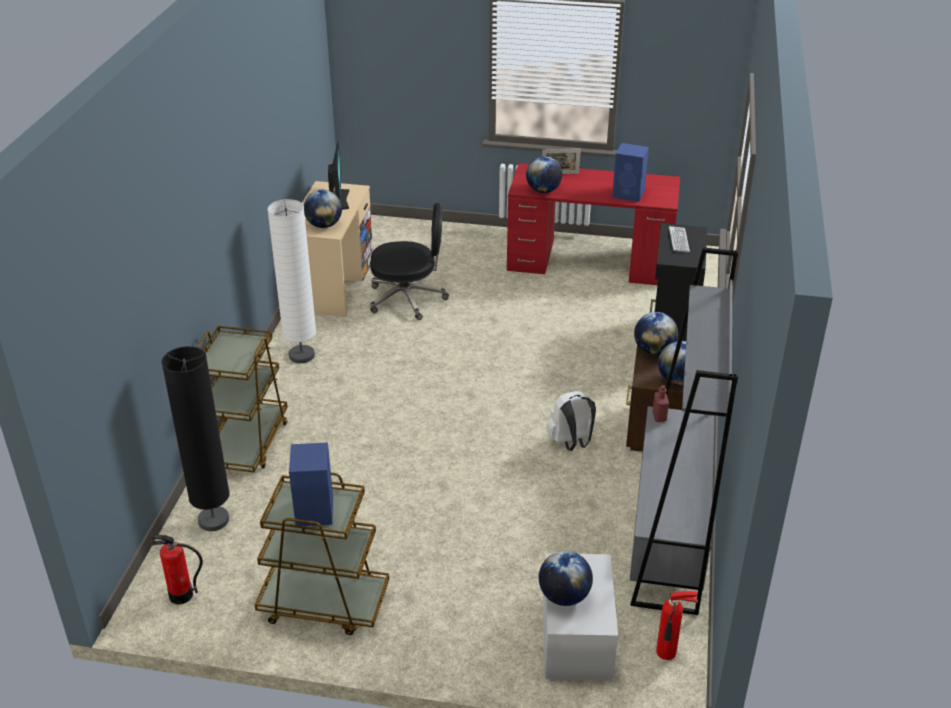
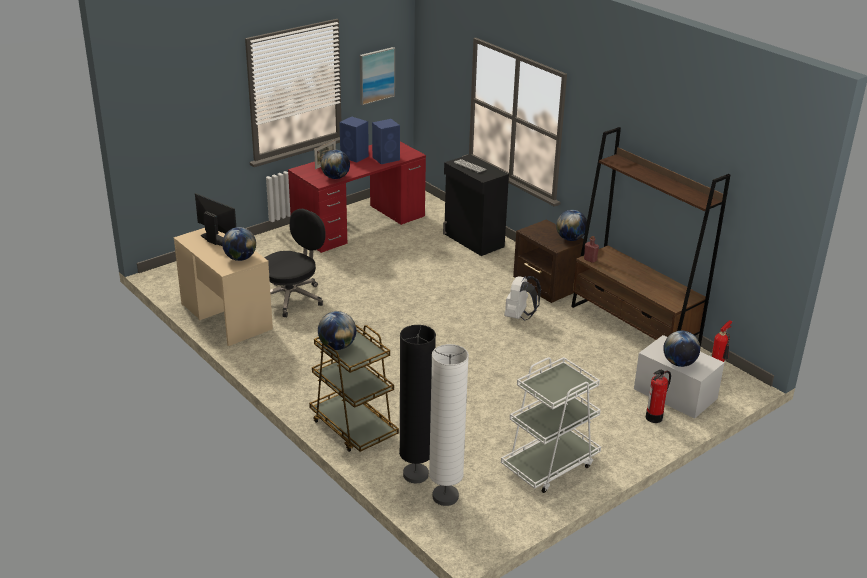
camera: 50 degrees left, 5 degrees down
(181, 595) = (474, 518): fire extinguisher -> fire extinguisher (654, 417)
(301, 355) = (288, 364): white floor lamp -> white floor lamp (445, 497)
(314, 512) = (561, 385): blue speaker -> blue speaker (355, 157)
(323, 603) = (549, 465): brown cart -> white cart
(654, 351) = (534, 232): globe -> globe (337, 346)
(668, 536) = (633, 328): grey bookcase -> brown bookcase
(676, 90) = (376, 75): none -> picture

